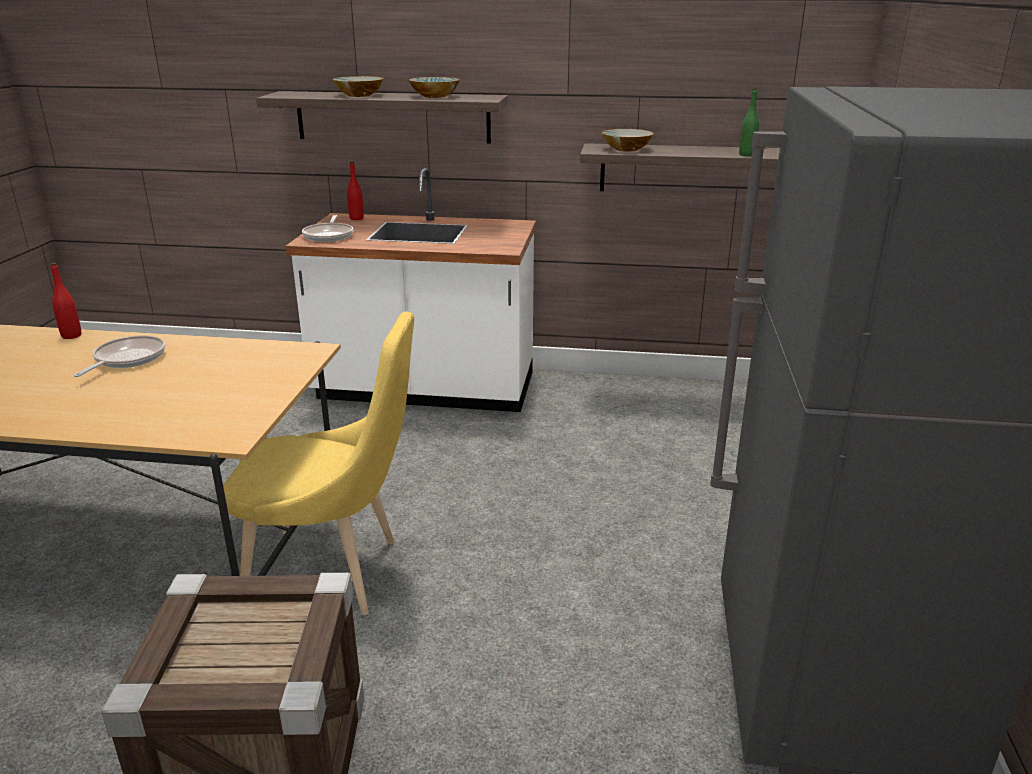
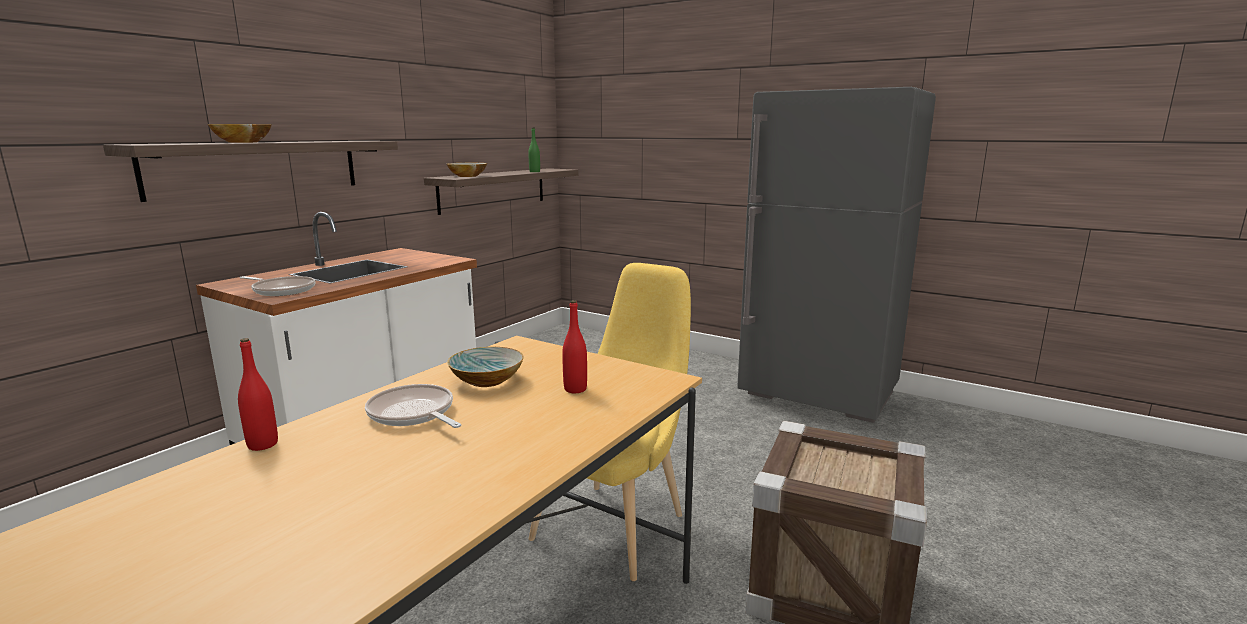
camera: 65 degrees left, 10 degrees down
(356, 218) = (248, 279): red bottle -> red bottle (575, 389)
(435, 96) = (320, 141): bowl -> bowl (487, 380)

